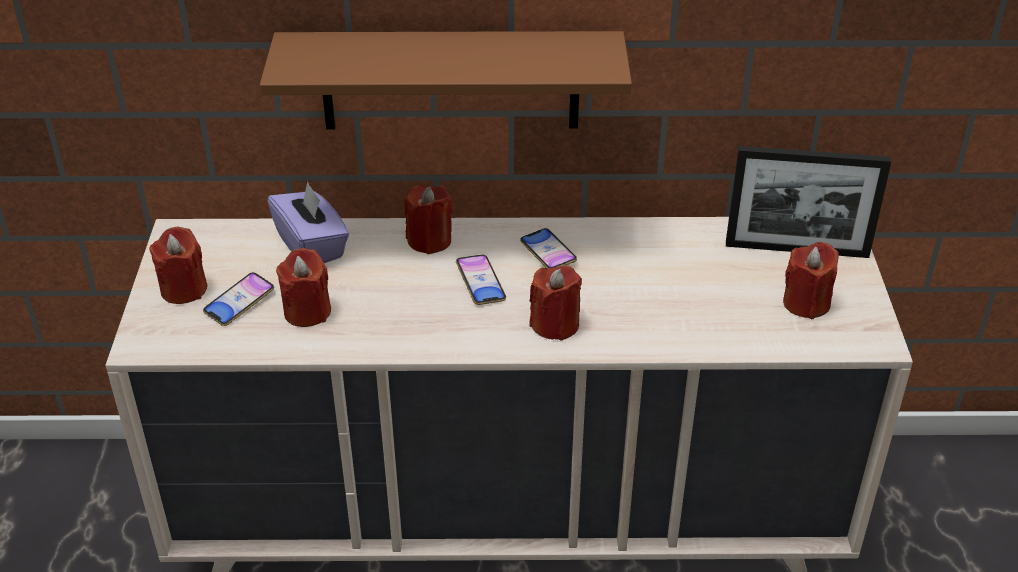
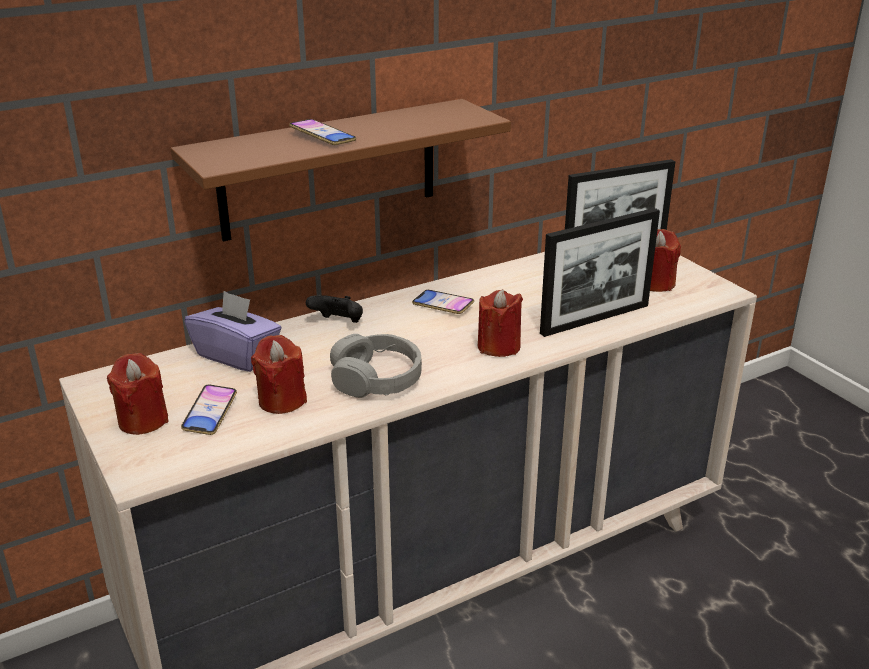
camera: 30 degrees left, 10 degrees down
(407, 319) = (376, 379): none -> grey headphones
(429, 240) = (338, 323): red candle -> black game controller
(480, 283) = (411, 338): phone -> phone (322, 137)
(688, 327) = (595, 319): none -> picture frame

